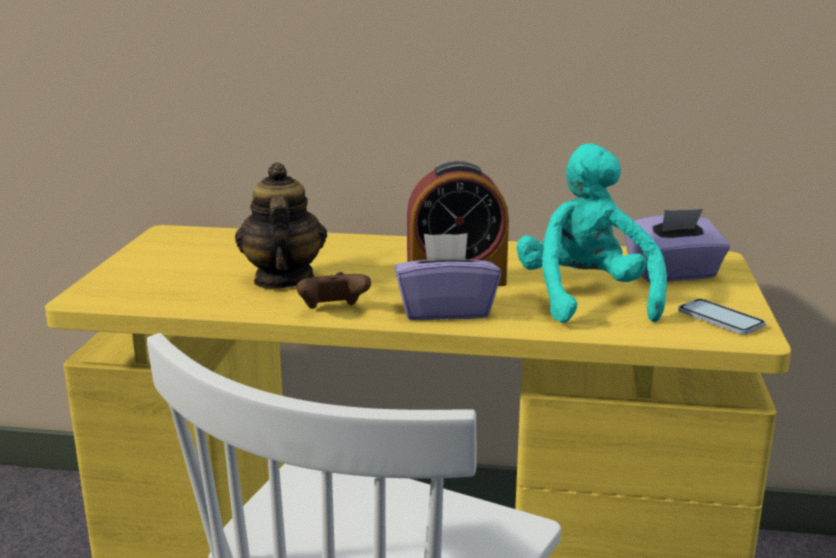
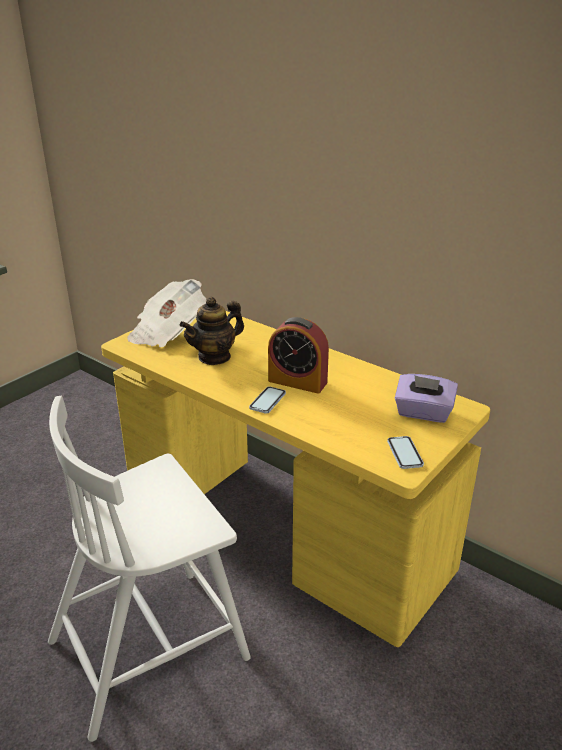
camera: 30 degrees right, 10 degrees up
(157, 268) = (167, 333): none -> newspaper
(282, 280) = (214, 357): teapot -> teapot turned 150 degrees counterclockwise
(333, 310) = (215, 385): brown game controller -> none
(445, 310) = (267, 401): purple tissue box -> phone
(585, 298) = (349, 415): turquoise plush toy -> none

